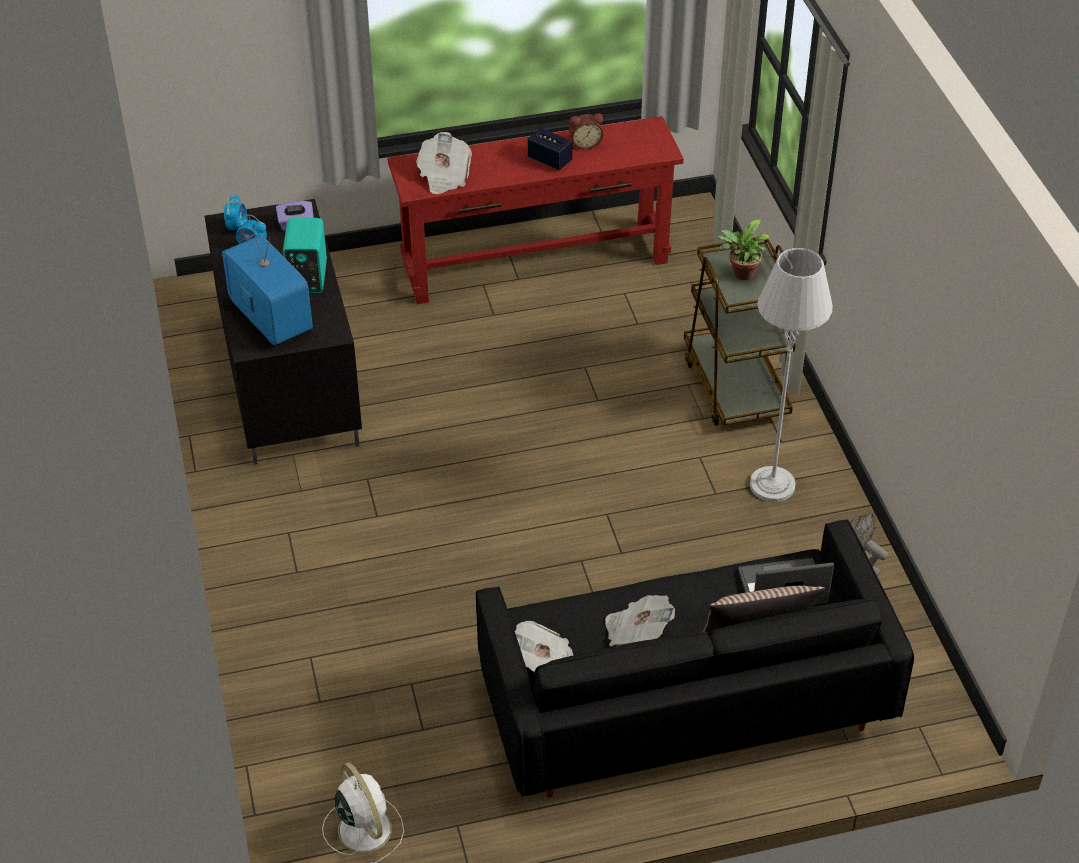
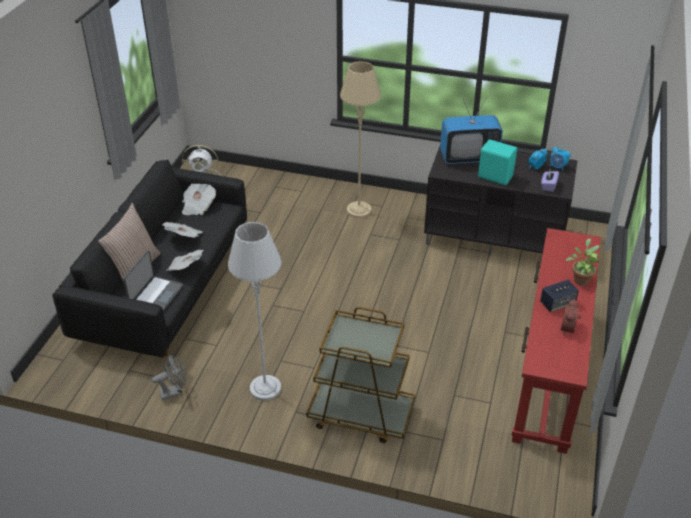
camera: 120 degrees right, 5 degrees down
(319, 556) = (359, 210): none -> beige floor lamp
(444, 176) = (564, 252): newspaper -> newspaper (186, 268)
(741, 275) = (365, 338): potted plant -> potted plant (580, 279)

